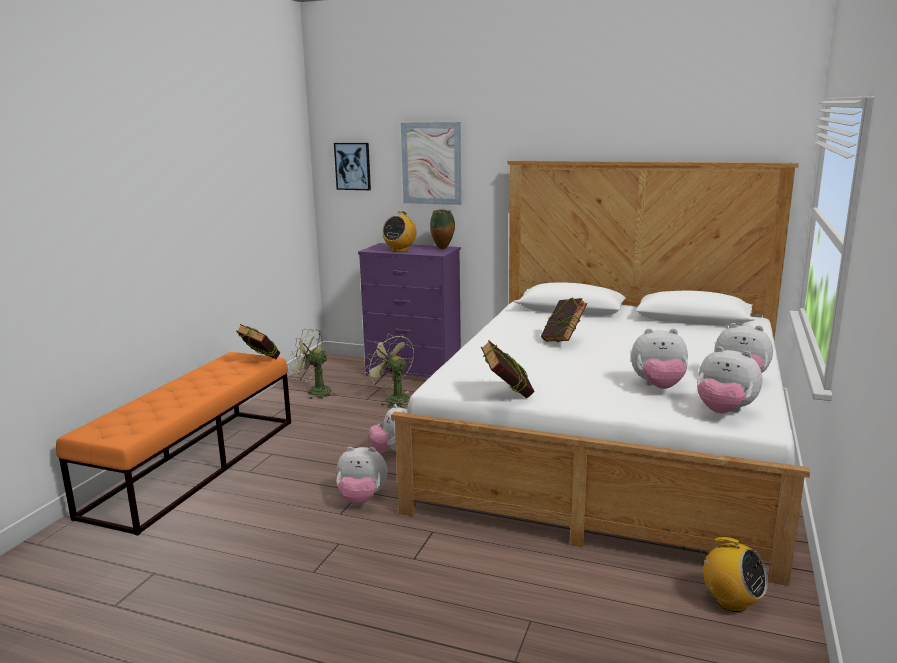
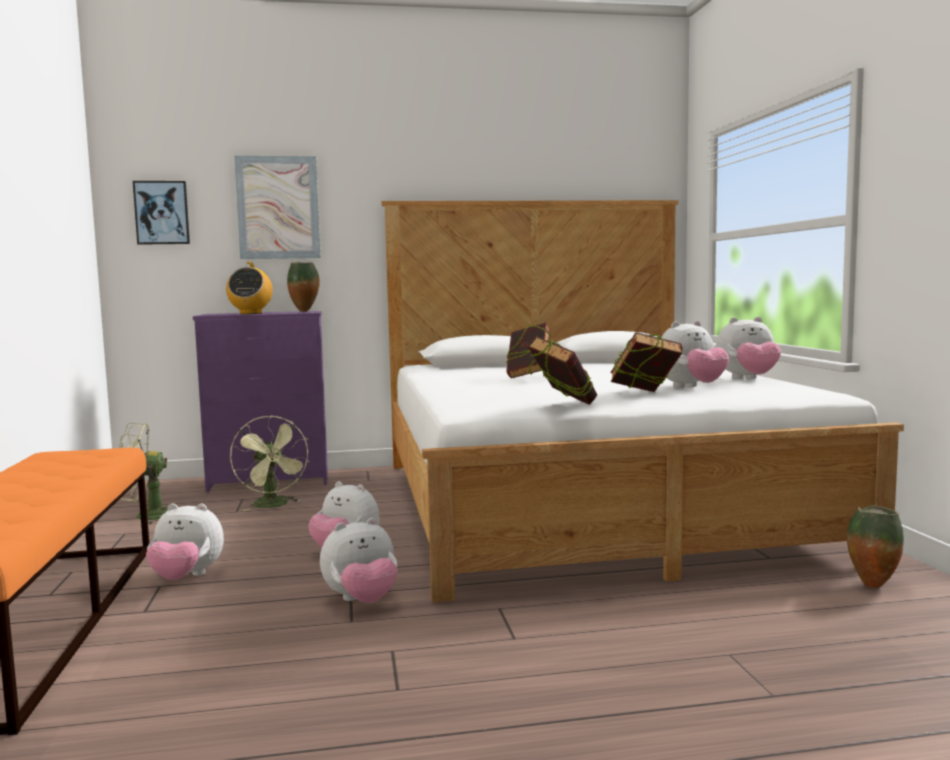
camera: 30 degrees left, 10 degrees down
(260, 361) = (109, 453): book -> book (645, 395)
(393, 398) = (274, 505): green fan -> green fan turned 135 degrees counterclockwise
(724, 412) = (785, 391): plush toy -> plush toy (186, 578)
(731, 602) = (872, 585): radio -> vase

